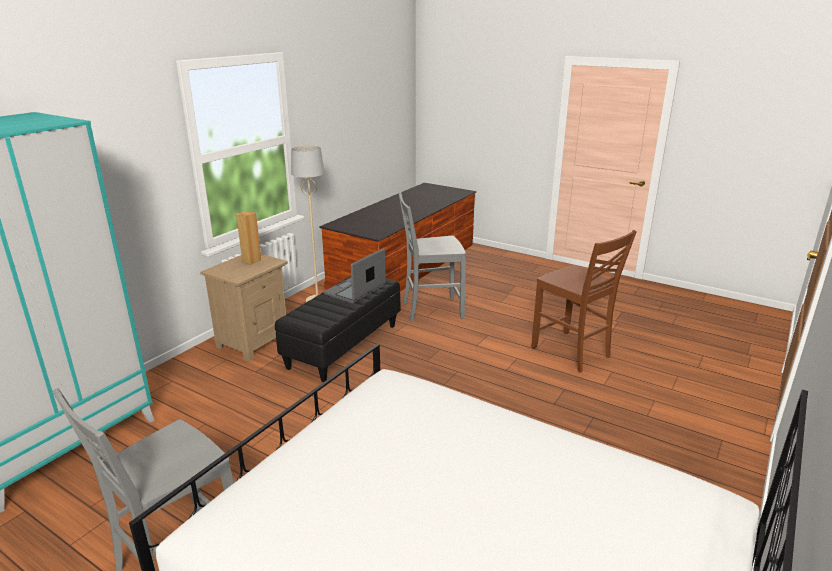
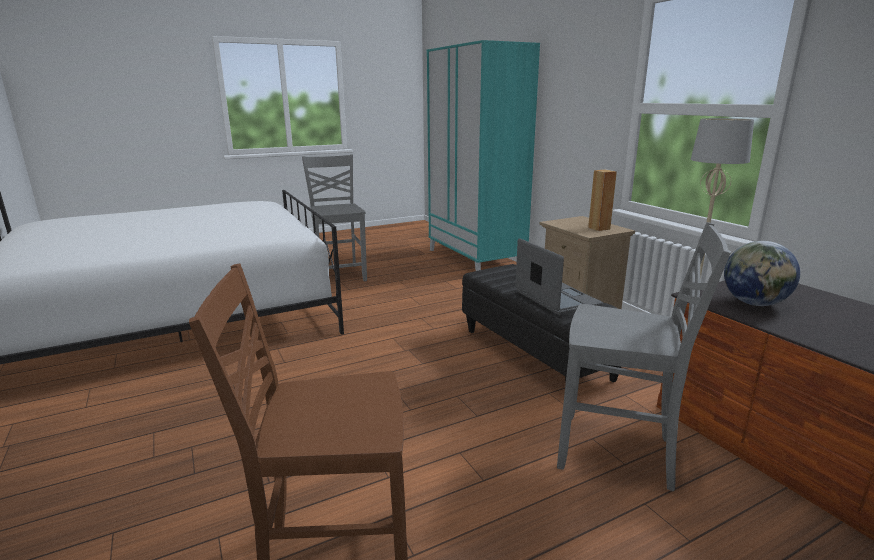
camera: 120 degrees right, 5 degrees down
(376, 226) = (754, 303): none -> globe
(431, 310) = (618, 453): grey chair -> grey chair turned 90 degrees clockwise

